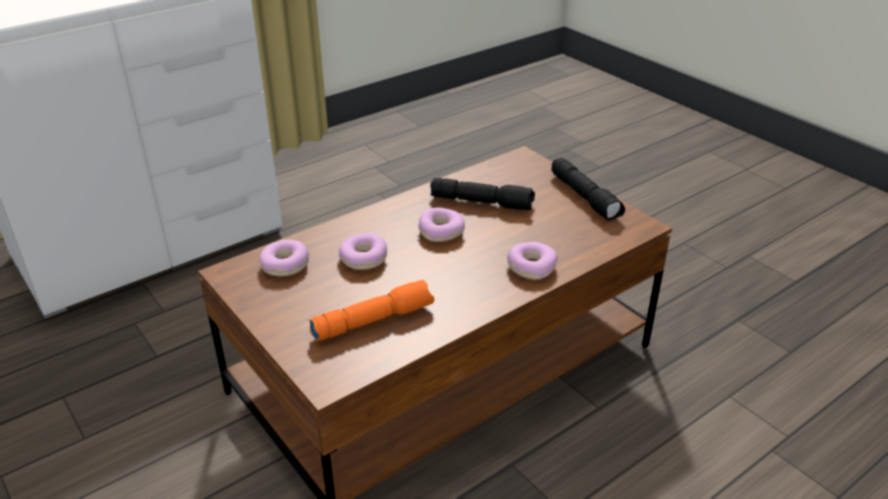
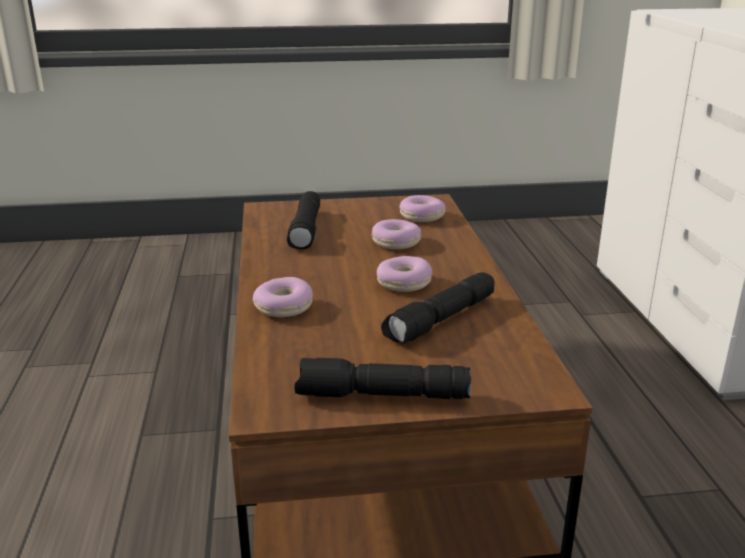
camera: 120 degrees right, 10 degrees down
(373, 320) = (307, 230): orange flashlight -> black flashlight

